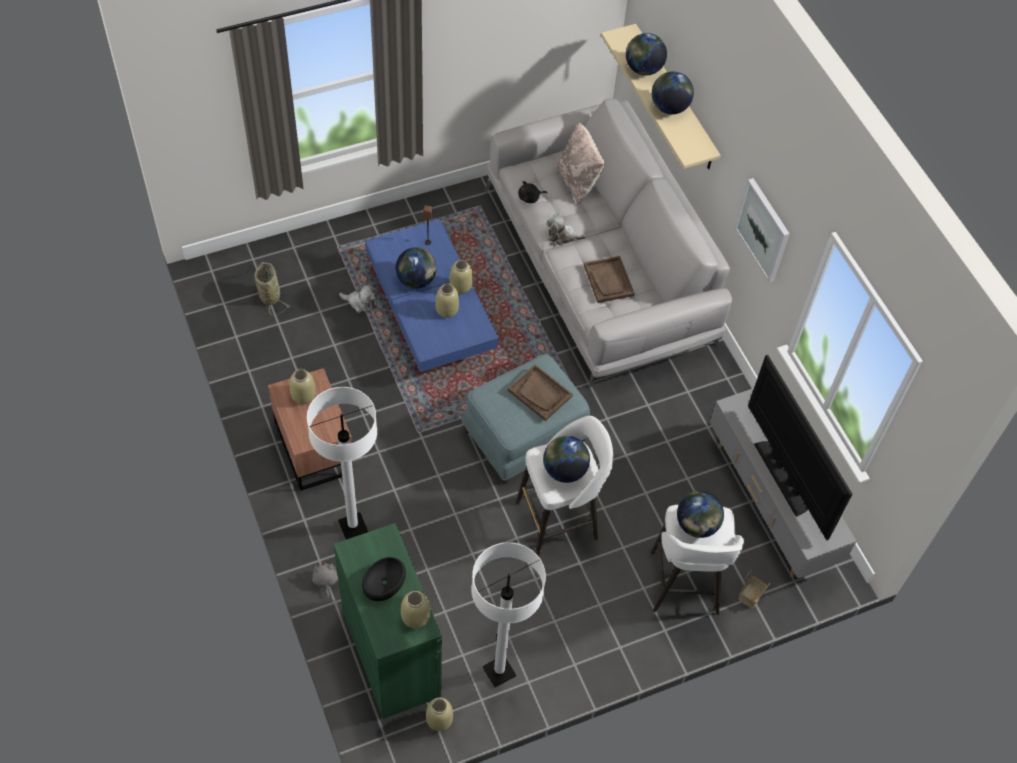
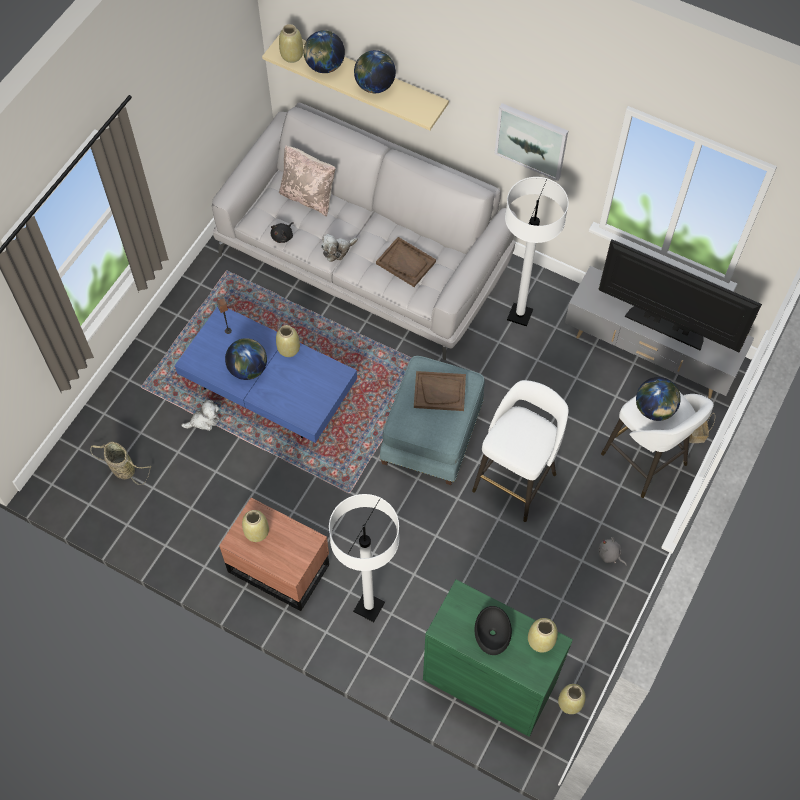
camera: 35 degrees left, 5 degrees up
(325, 581) = (388, 667): grey plush toy -> grey plush toy (610, 555)
(447, 310) = (296, 377): beige vase -> beige vase (292, 56)
(499, 671) = (578, 631): white floor lamp -> white floor lamp (520, 315)
(564, 470) = (525, 439): globe -> none

